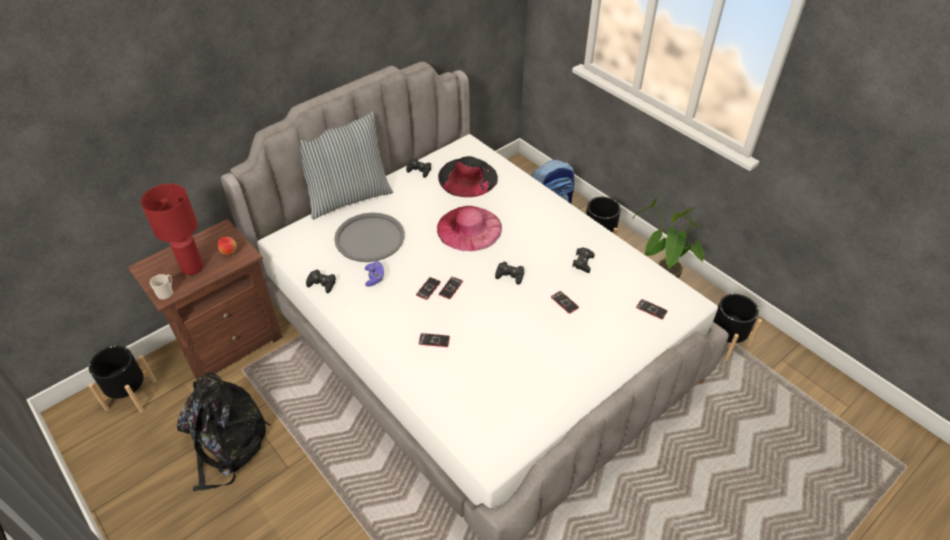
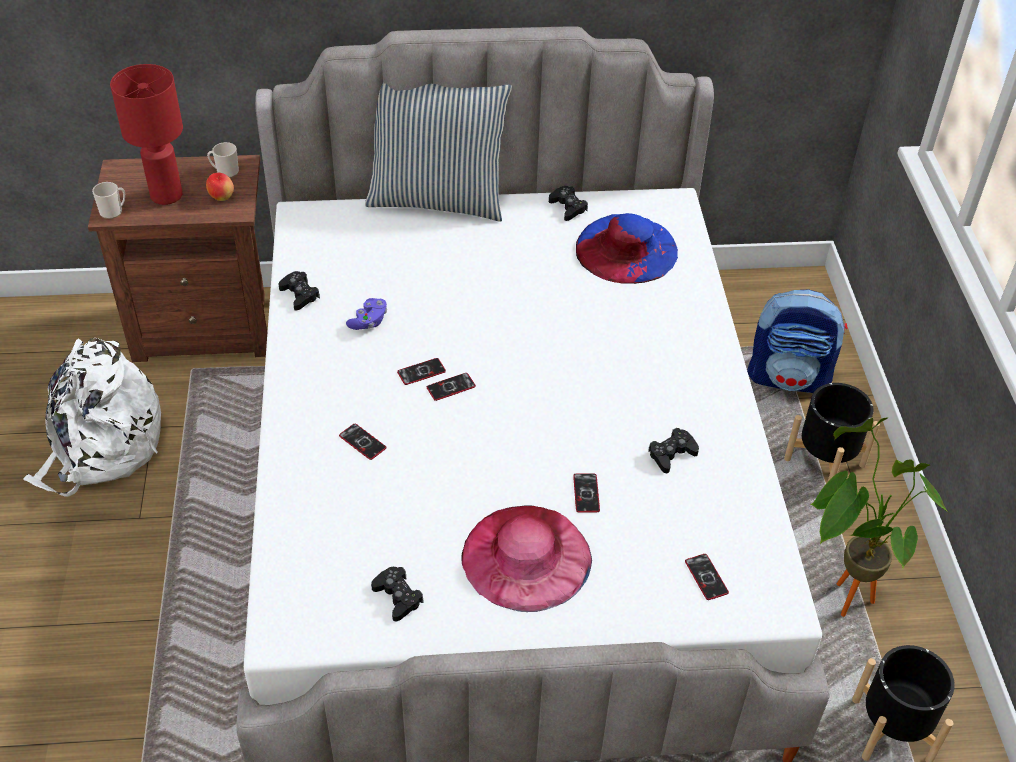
camera: 35 degrees right, 0 degrees up
(130, 394) = (56, 330): black planter -> none
(216, 237) = (225, 172): none -> mug
(226, 443) = (102, 447): black backpack -> white backpack
(369, 238) = (412, 267): grey tray -> none
(467, 177) = (626, 249): black hat -> blue hat
(469, 228) = (556, 320): pink hat -> pink hat (526, 557)
(510, 275) = (547, 414): black game controller -> black game controller (398, 597)

